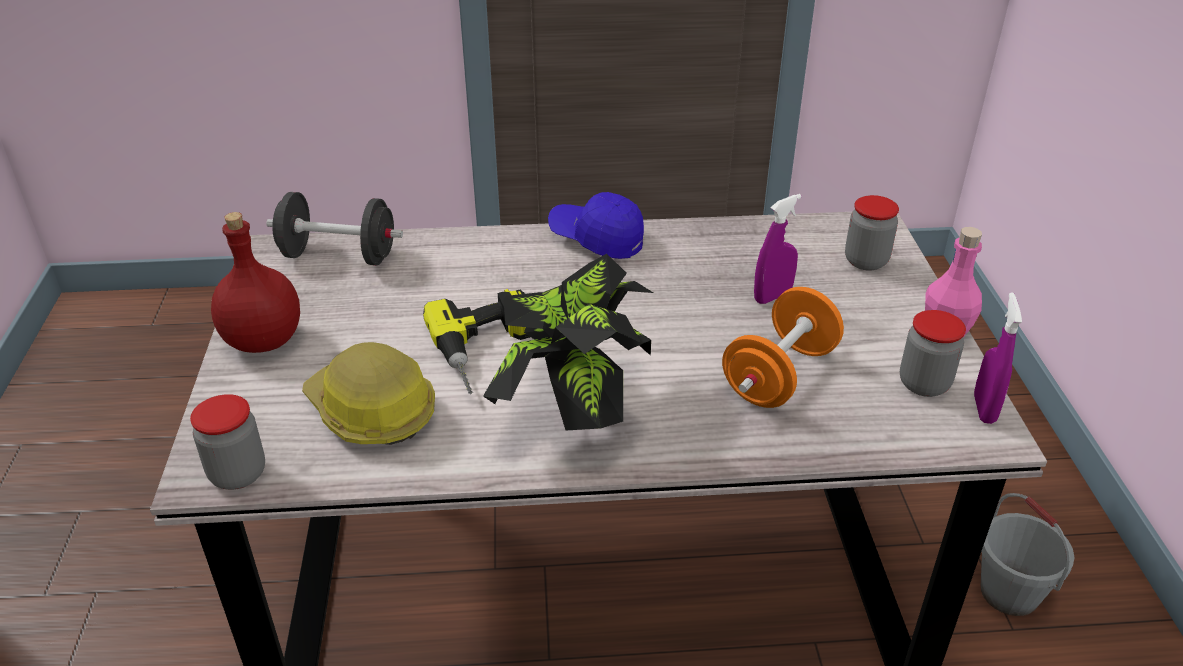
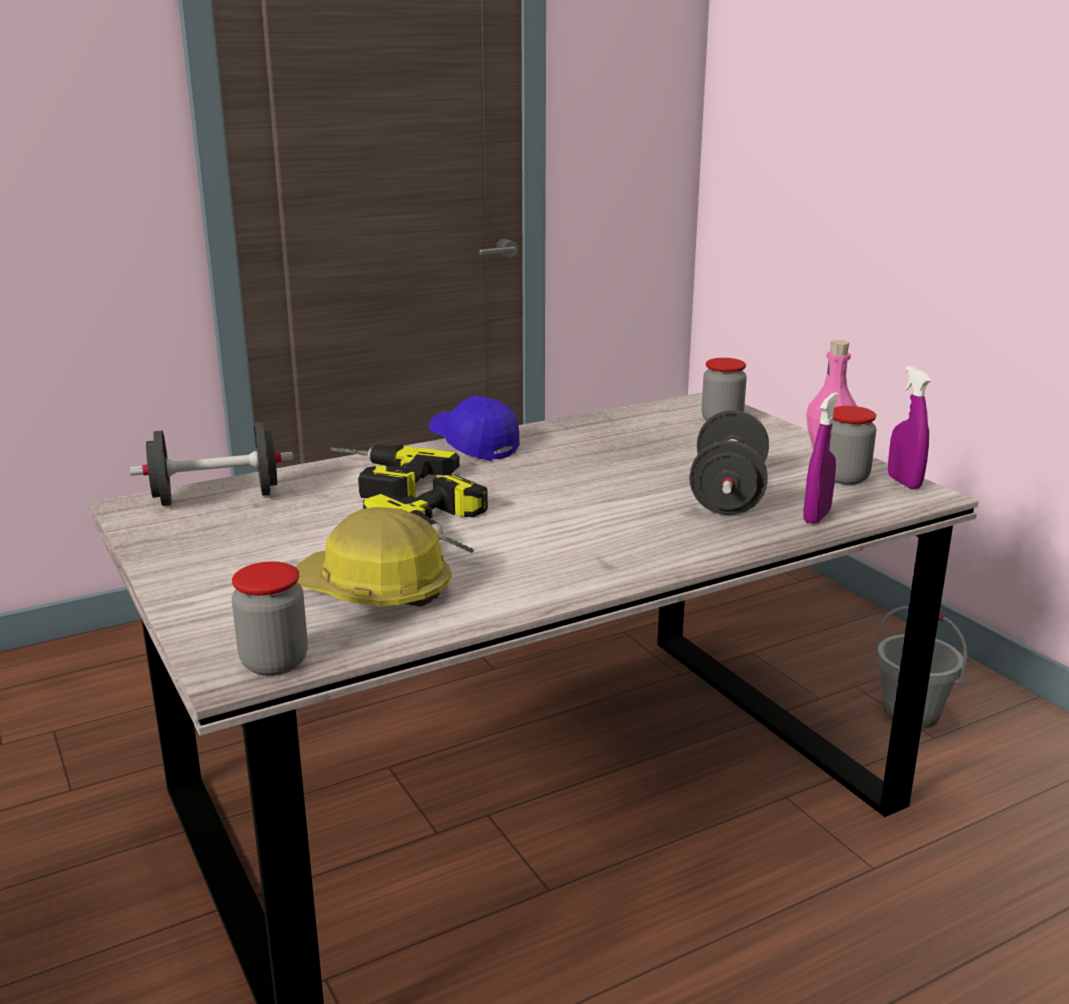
camera: 25 degrees left, 15 degrees down
(263, 341) = (196, 568): red bottle -> none
(478, 267) = (377, 480): none -> power drill
(574, 412) = (577, 550): potted plant -> none
(596, 239) = (473, 445): blue cap -> blue cap turned 45 degrees clockwise
(772, 296) = (669, 452): purple spray bottle -> purple spray bottle (817, 516)
(779, 375) = (728, 495): orange dumbbell -> black dumbbell

